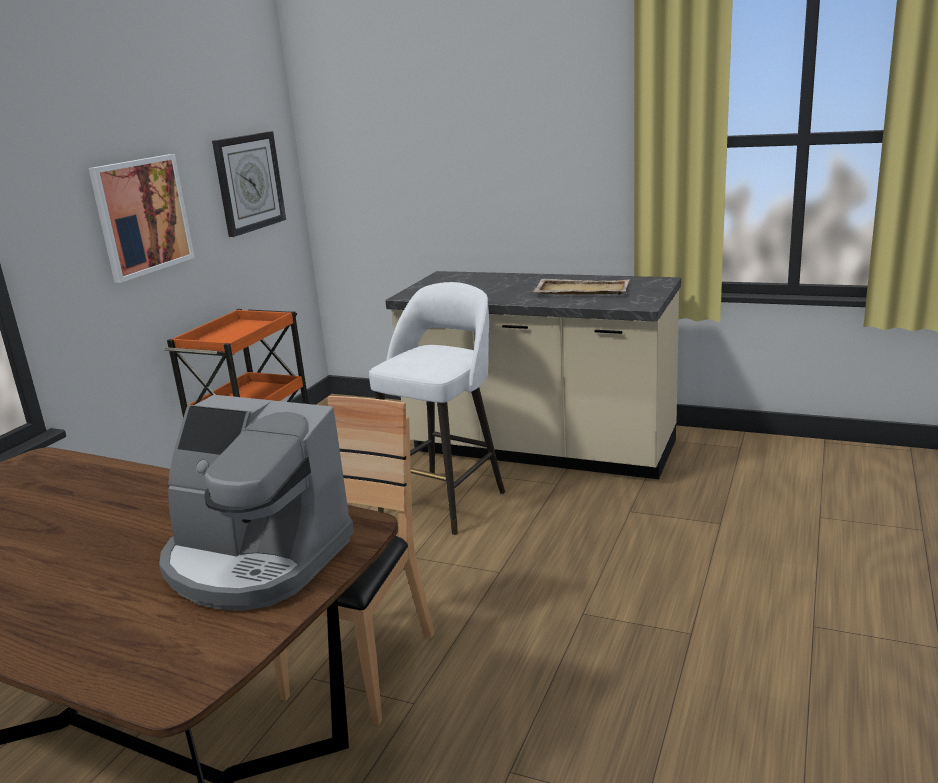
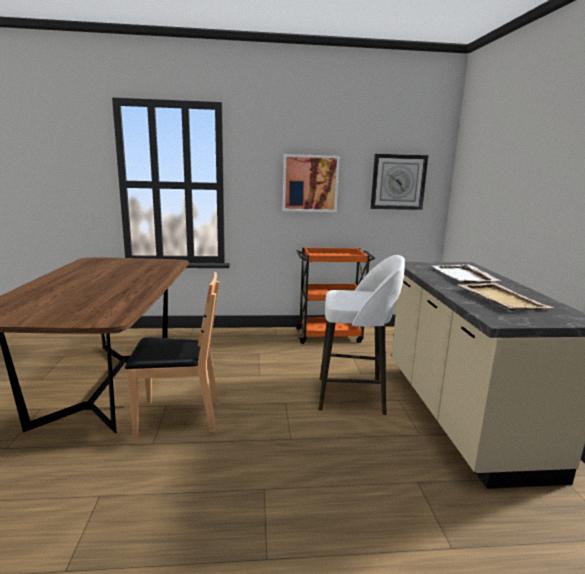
camera: 60 degrees right, 5 degrees down
(255, 560) = (81, 308): coffee machine -> none
(489, 285) = (463, 276): none -> white tray

